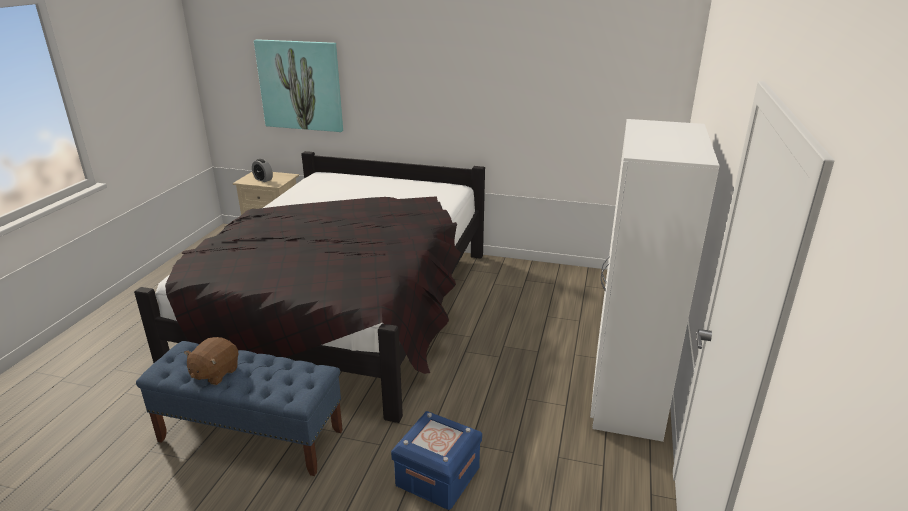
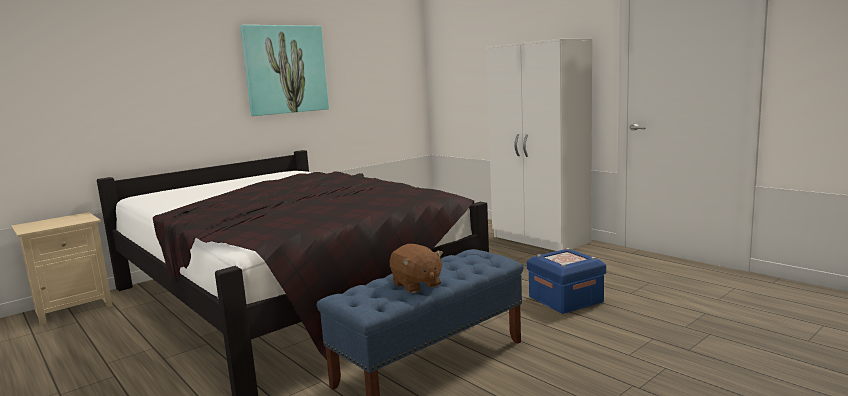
camera: 55 degrees left, 15 degrees down
(263, 179) = (55, 223): alarm clock -> none
(300, 85) = (85, 97): picture -> picture (285, 69)

